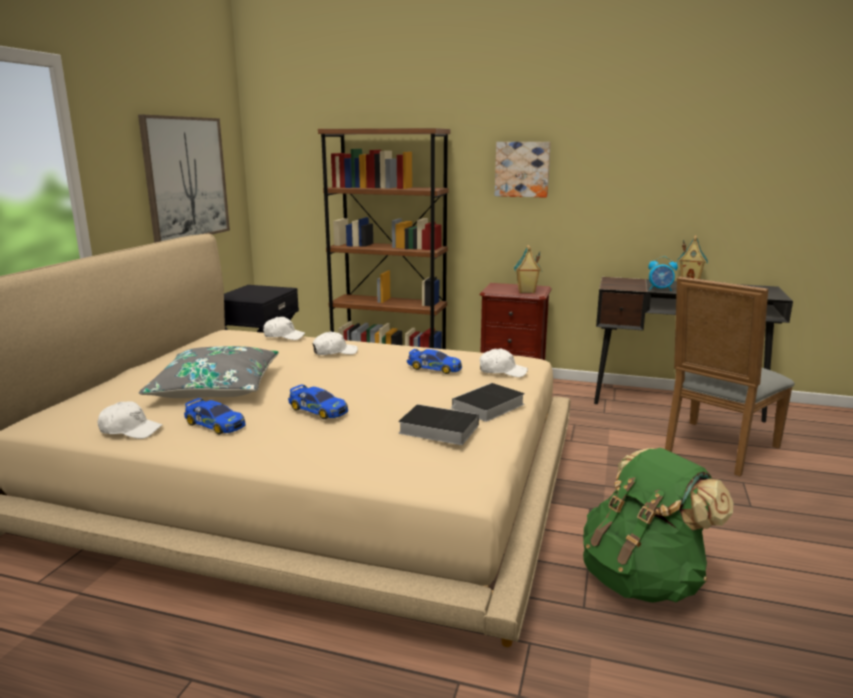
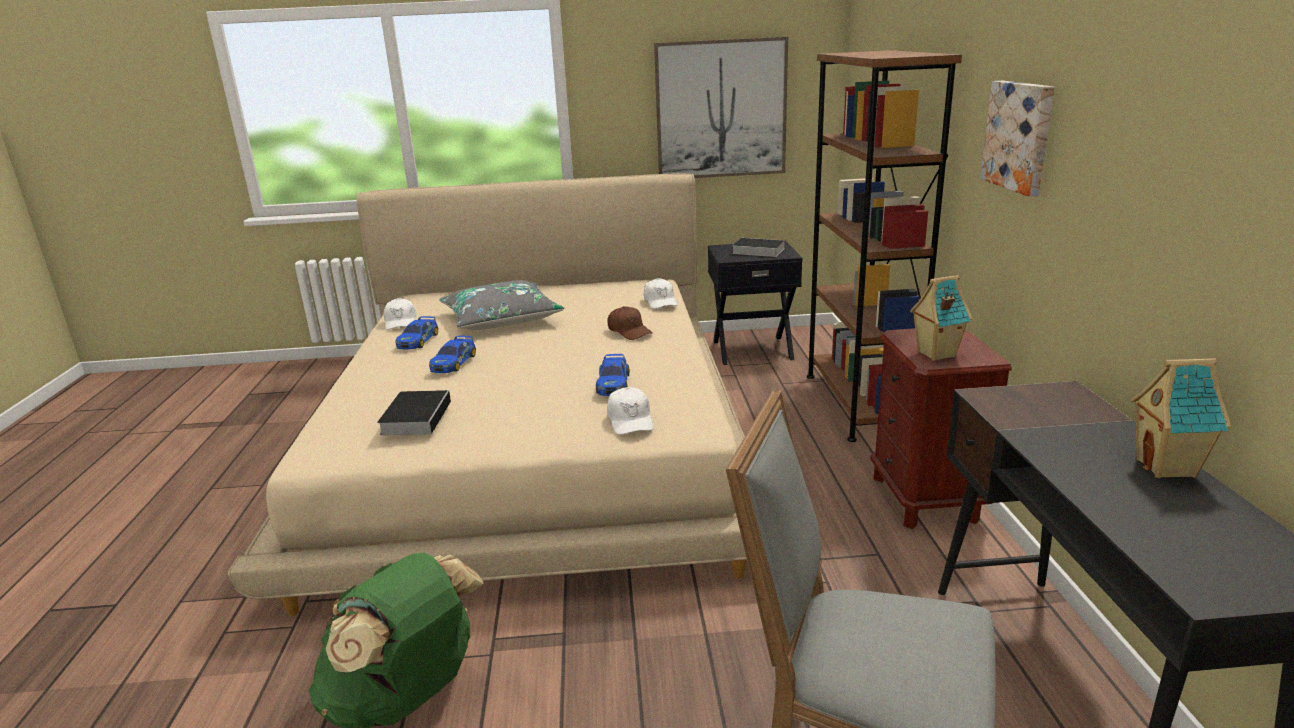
camera: 70 degrees right, 5 degrees up
(334, 352) = (629, 331): white cap -> brown cap
(487, 407) = (501, 432): book -> book (756, 251)
(660, 289) = (1038, 440): alarm clock -> none

